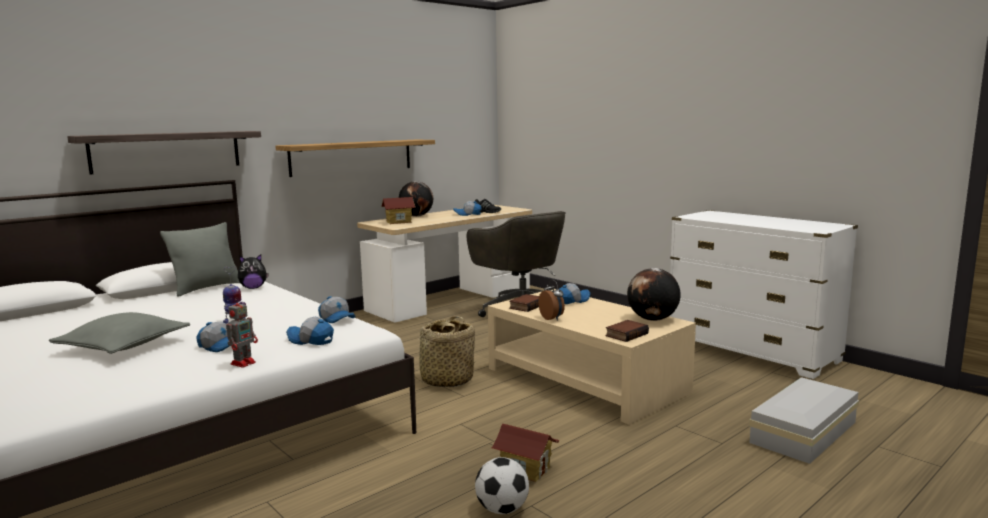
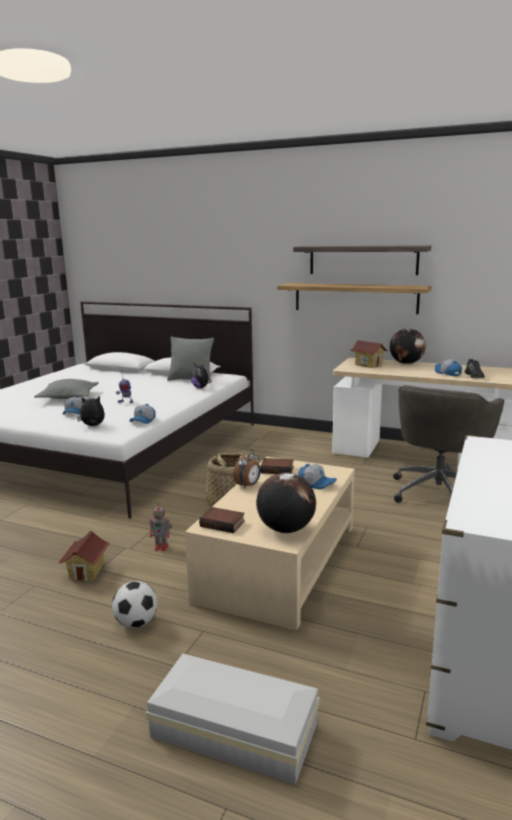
camera: 65 degrees right, 5 degrees up
(167, 151) = (213, 282): shelf -> shelf (363, 260)
(244, 363) = (47, 423): toy robot -> toy robot (162, 547)
(310, 340) = (93, 426): cap -> plush toy
(502, 509) = (28, 575): football -> football (136, 623)

